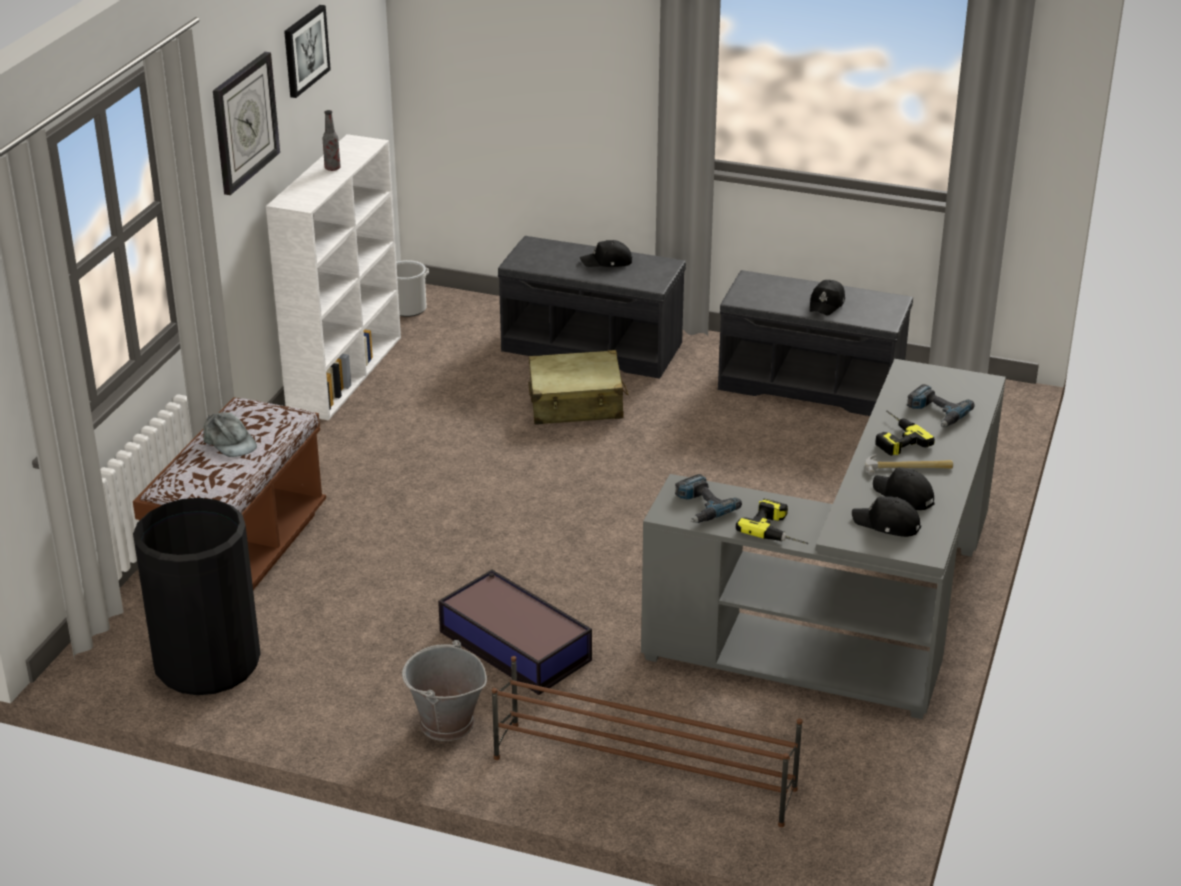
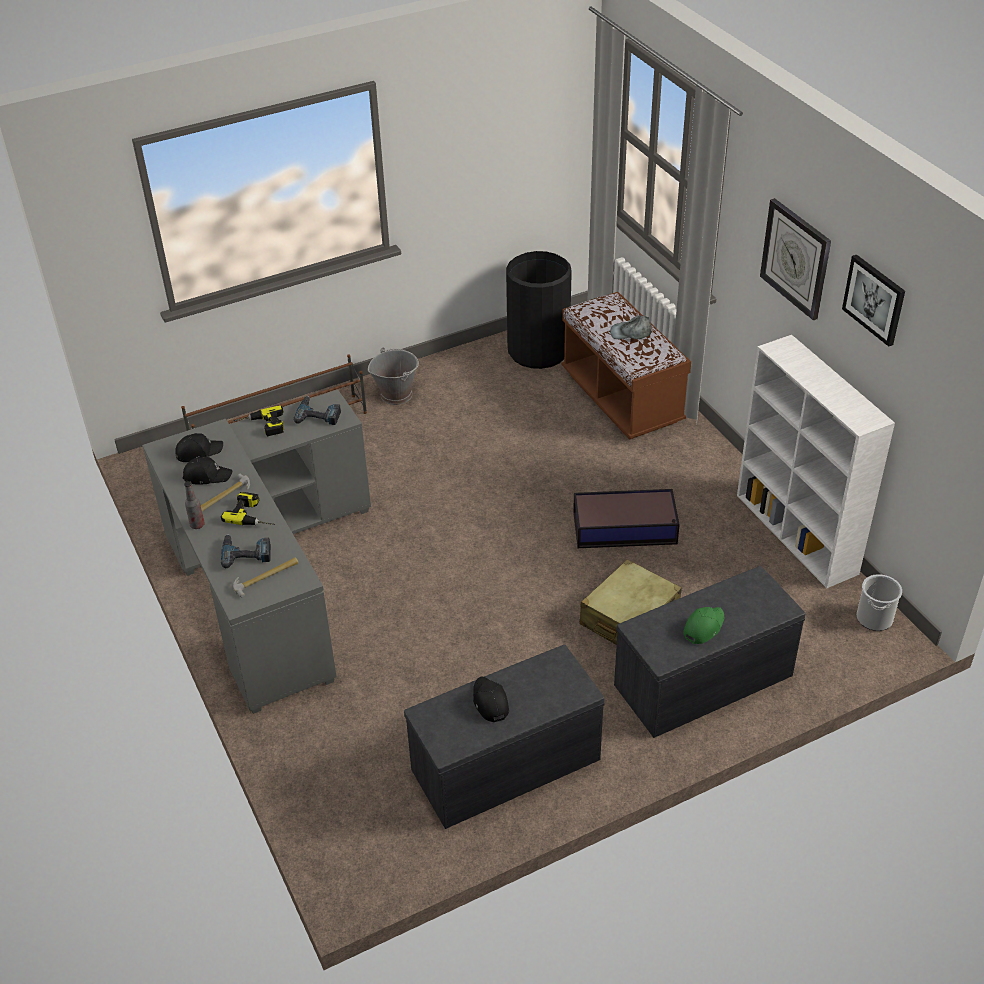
camera: 135 degrees right, 10 degrees up
(332, 168) = (828, 386): bottle -> bottle (197, 525)
(514, 644) = (420, 445): storage box -> storage box (626, 528)
(607, 262) = (703, 627): black cap -> green cap
(939, 387) = (266, 577): none -> hammer

